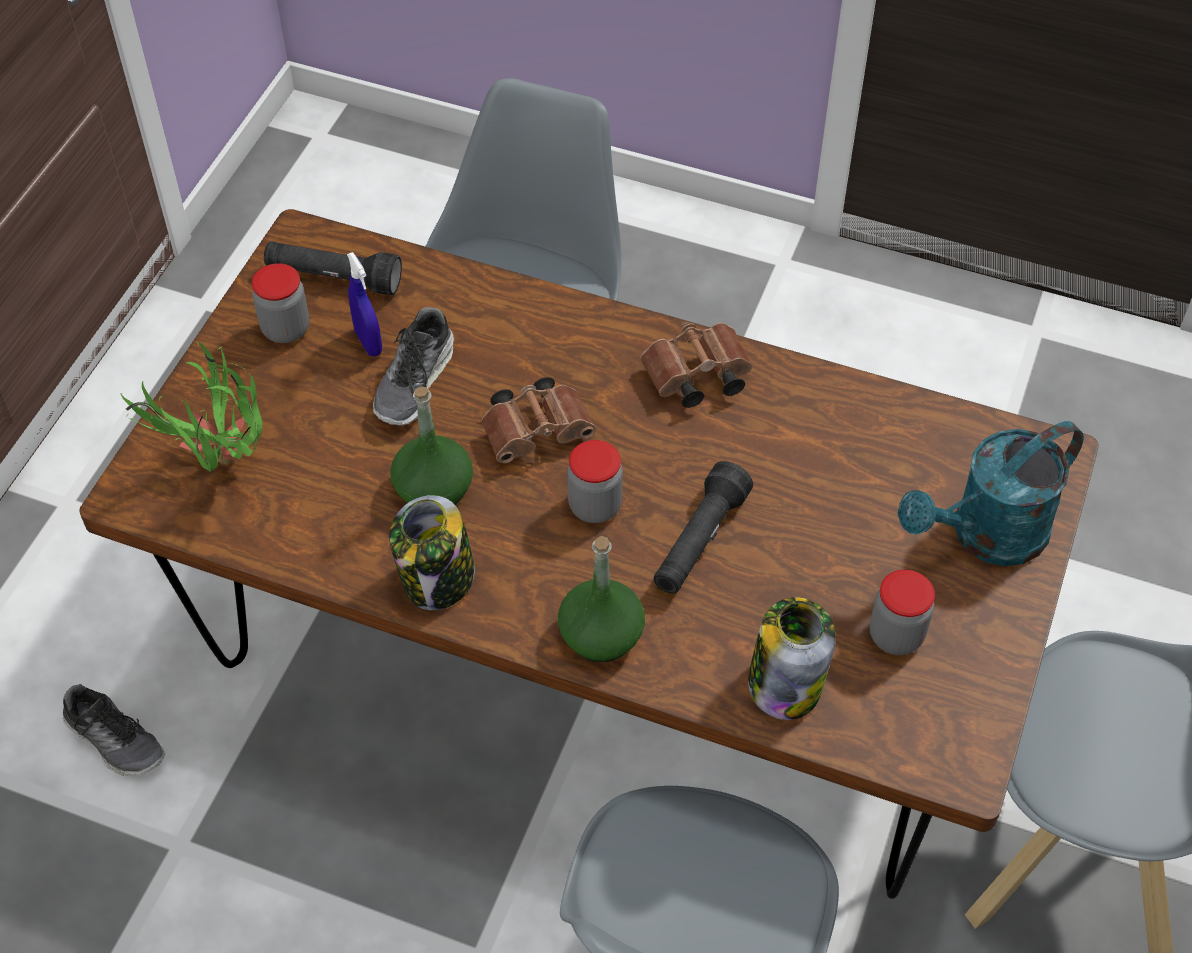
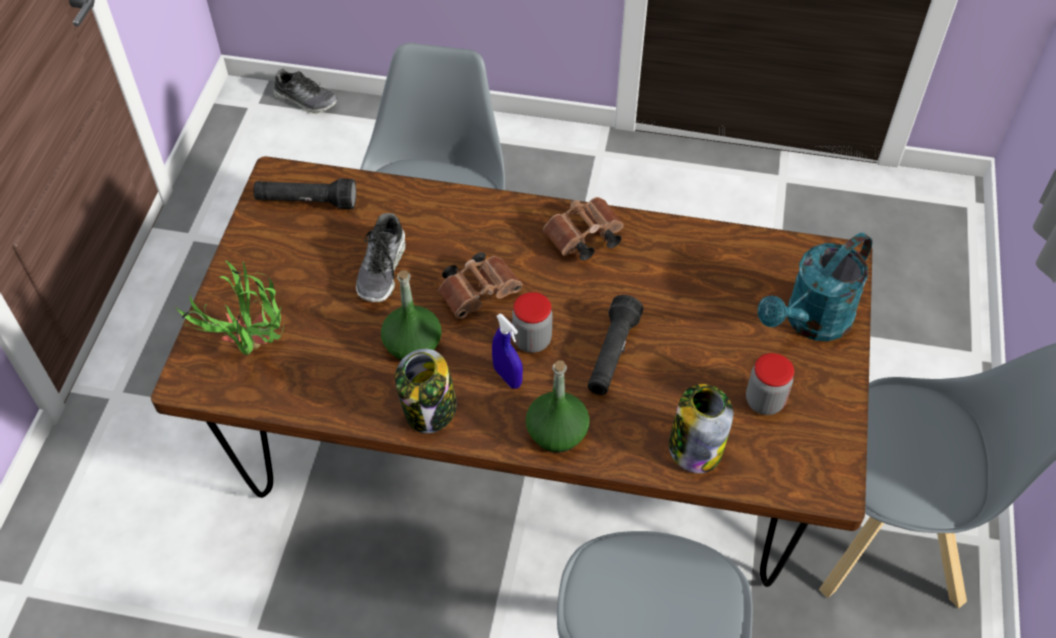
camera: 10 degrees left, 0 degrees up
(115, 740) = (187, 563): shoe -> shoe (306, 100)
(285, 329) = (278, 243): jar -> none
(368, 342) = (342, 245): blue spray bottle -> blue spray bottle (507, 377)

